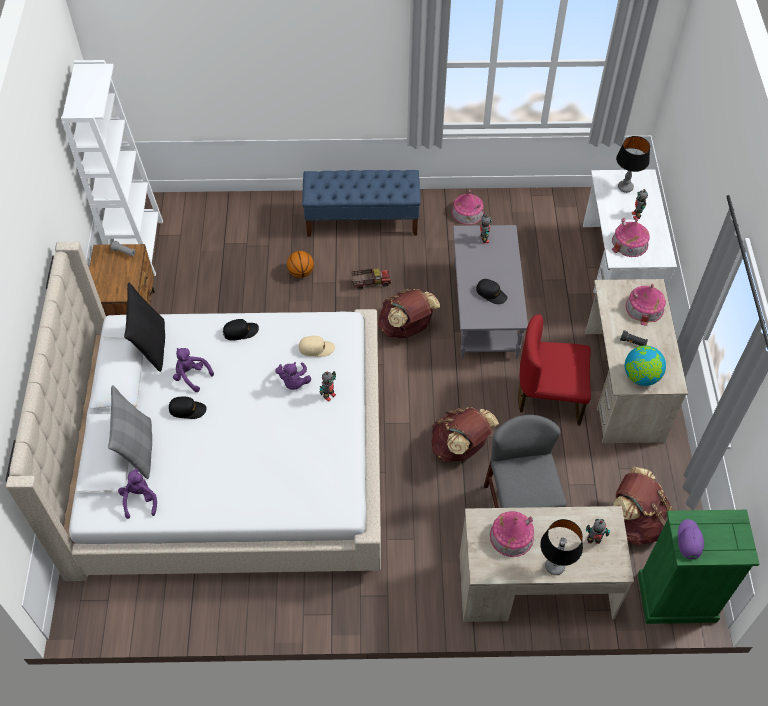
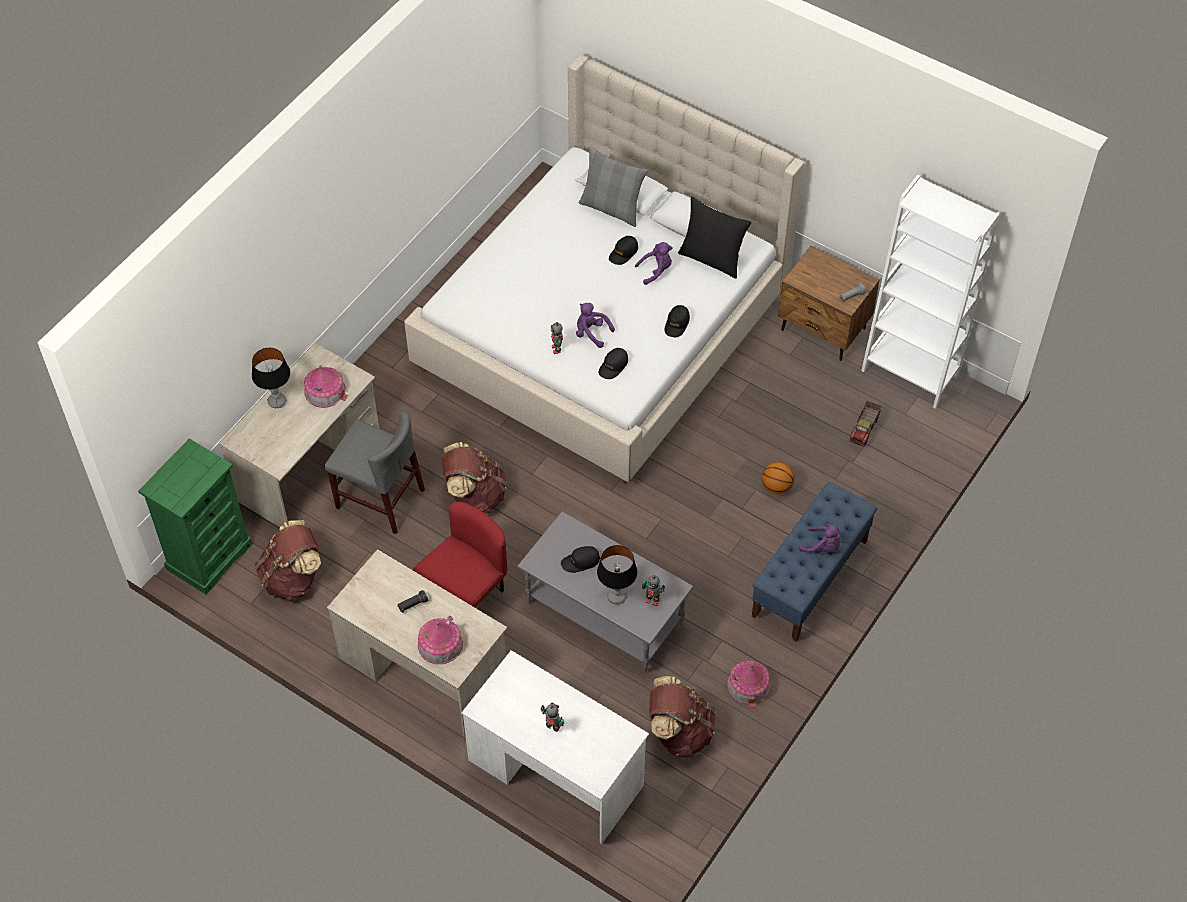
camera: 125 degrees right, 0 degrees up
(140, 500) = (563, 191): purple plush toy -> purple plush toy (822, 547)
(316, 348) = (613, 366): beige cap -> black cap
(370, 282) = (718, 537): toy truck -> toy truck (864, 429)
(406, 328) = (637, 534): brown backpack -> brown backpack (679, 732)
(593, 541) = (271, 440): toy robot -> none
(625, 187) = (598, 747): table lamp -> table lamp (616, 596)
(629, 243) = (524, 692): toy house -> none
(641, 376) = (374, 583): globe -> none
(689, 540) = (197, 460): purple cap -> none

